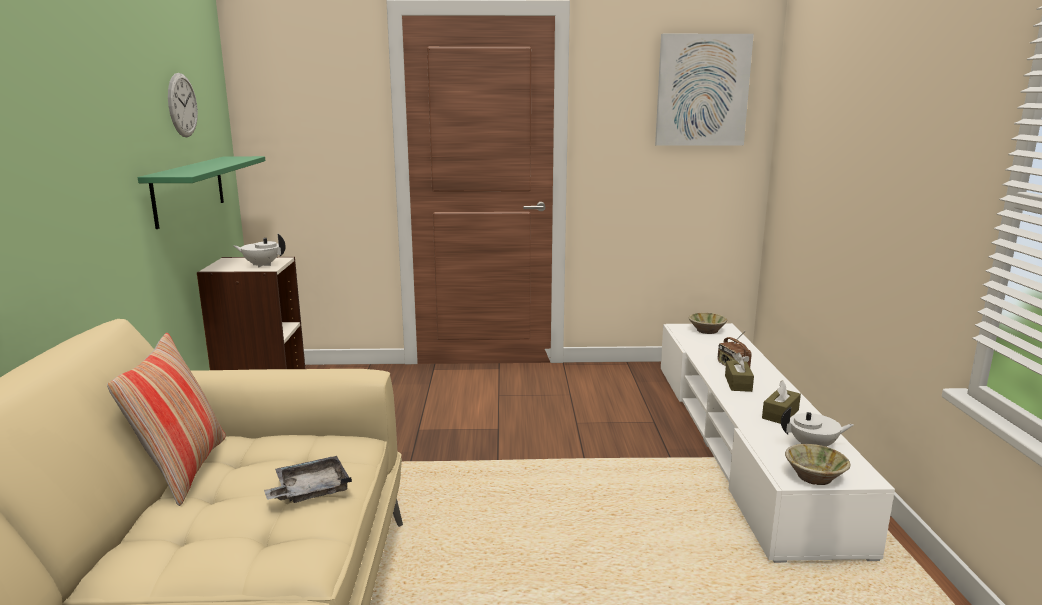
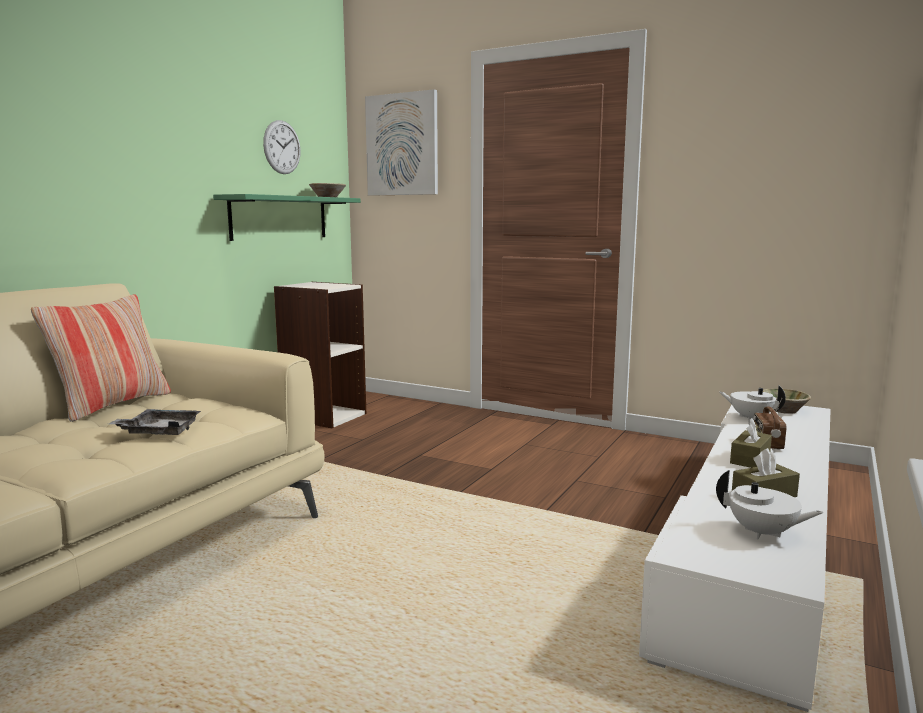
camera: 30 degrees right, 5 degrees down
(262, 265) = (326, 286): white teapot -> white teapot (750, 418)
(702, 90) = (805, 116): picture -> picture (402, 145)
(815, 476) = (718, 560): beige bowl -> beige bowl (328, 197)

